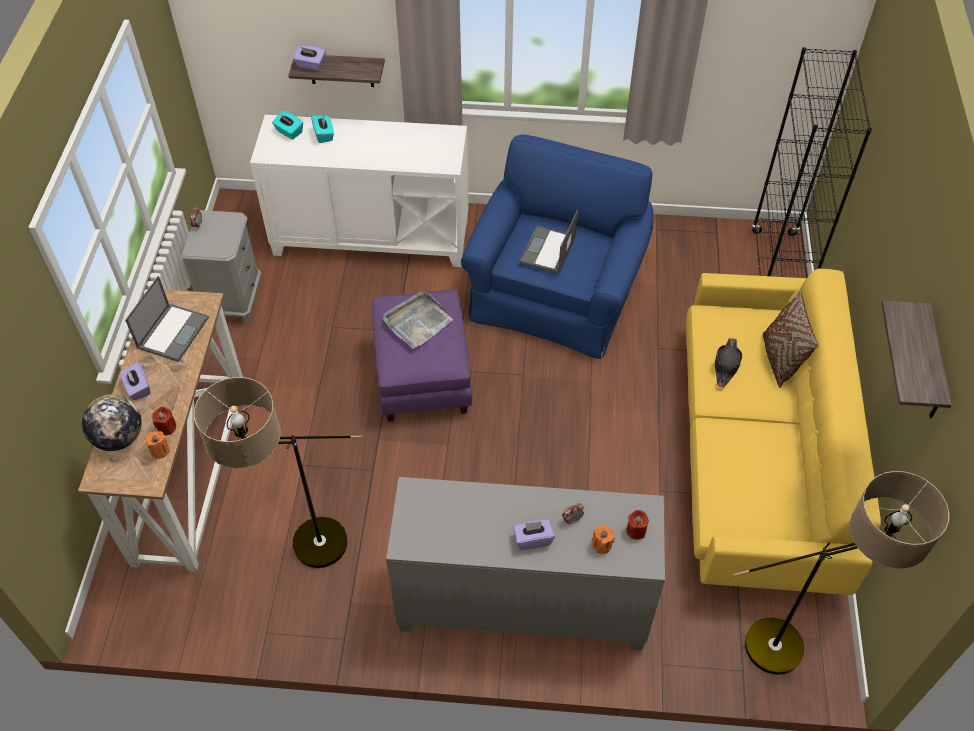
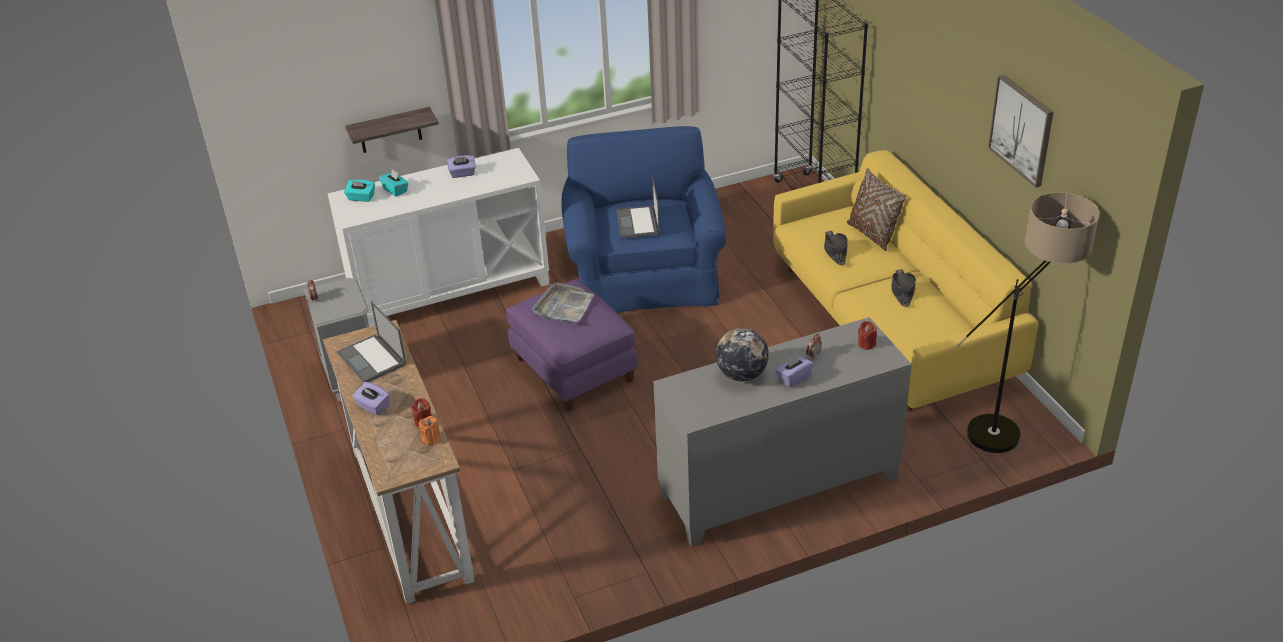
camera: 25 degrees left, 15 degrees down
(119, 438) = (385, 444): globe -> globe (741, 375)
(173, 332) = (372, 359): laptop -> laptop turned 150 degrees clockwise
(300, 554) = (561, 531): floor lamp -> none
(310, 65) = (367, 128): purple tissue box -> purple tissue box (462, 173)
(602, 544) = (848, 361): orange candle -> none
(762, 448) = (902, 291): none -> black hat
(932, 367) = (1022, 130): shelf -> picture

